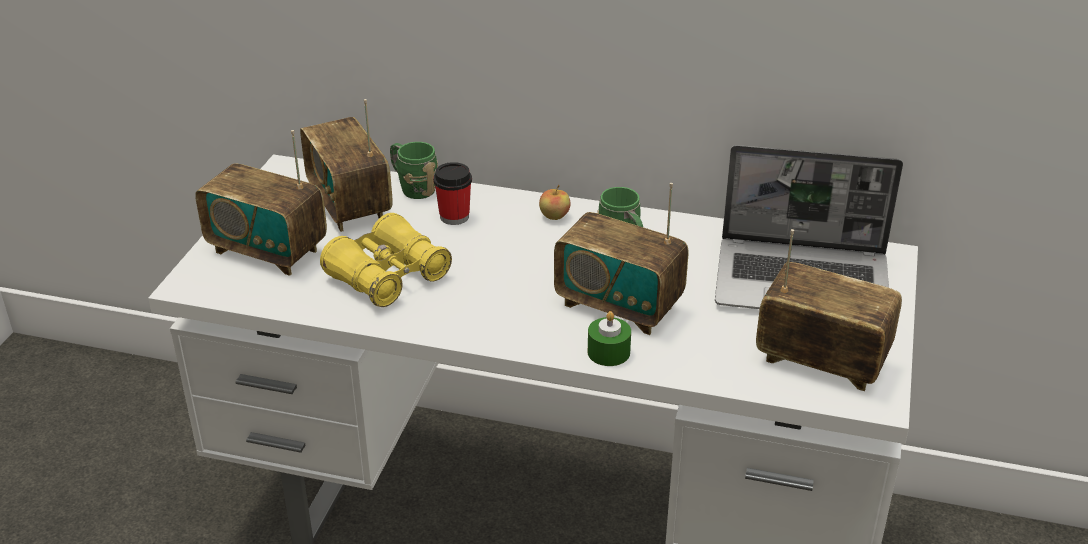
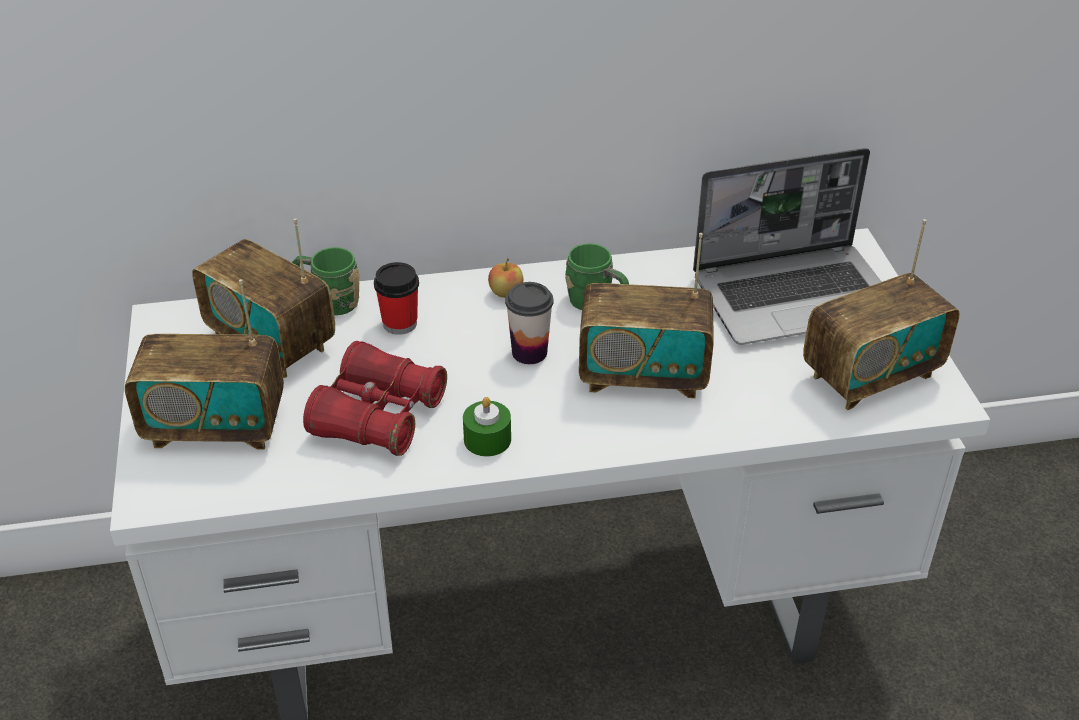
camera: 25 degrees left, 5 degrees up
(388, 276) = (378, 416): yellow binoculars -> red binoculars
(539, 264) = (529, 353): none -> cup
(608, 352) = (670, 430): green candle -> green candle (487, 439)
(821, 362) = (870, 376): radio -> radio turned 150 degrees clockwise

